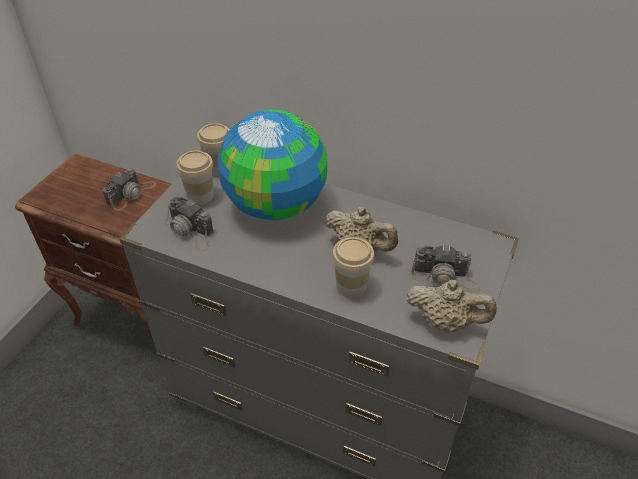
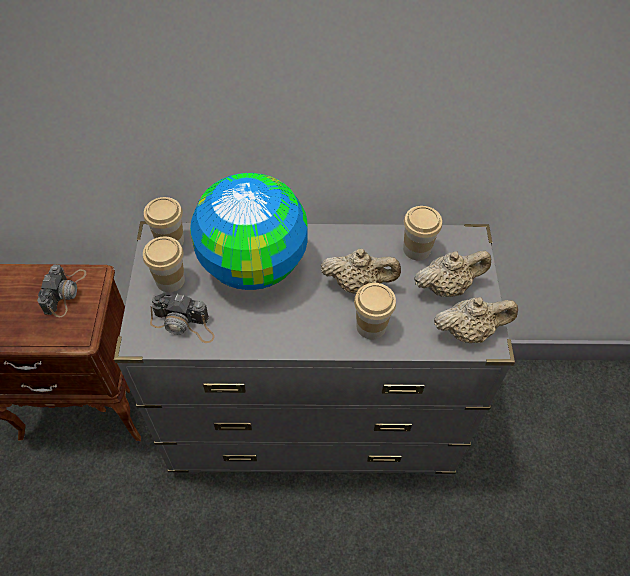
camera: 25 degrees left, 10 degrees up
(433, 237) = (416, 249): none -> cup
(445, 277) = (447, 287): camera -> beige teapot

